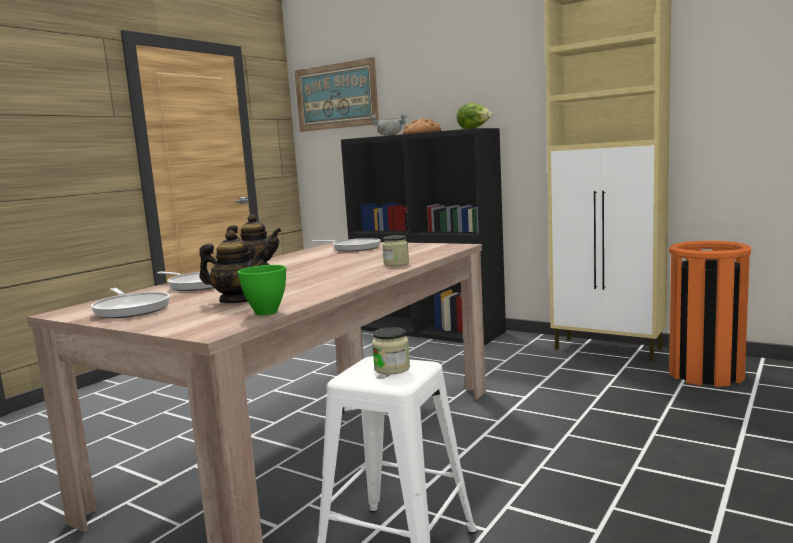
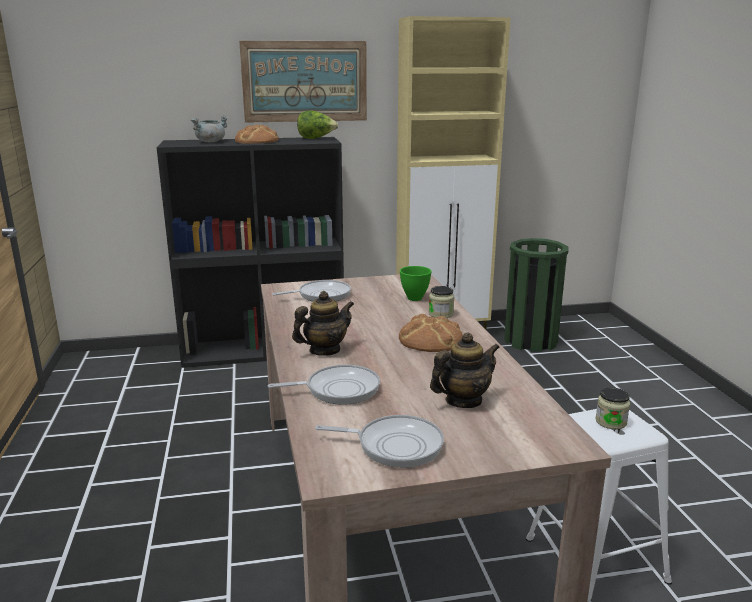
camera: 45 degrees left, 10 degrees up
(267, 312) = (537, 406): green bowl -> green bowl (414, 298)
(336, 96) = (101, 82): picture -> picture (305, 81)
(337, 273) = (430, 339): none -> bread
(706, 374) = (530, 340): orange trash can -> green trash can

